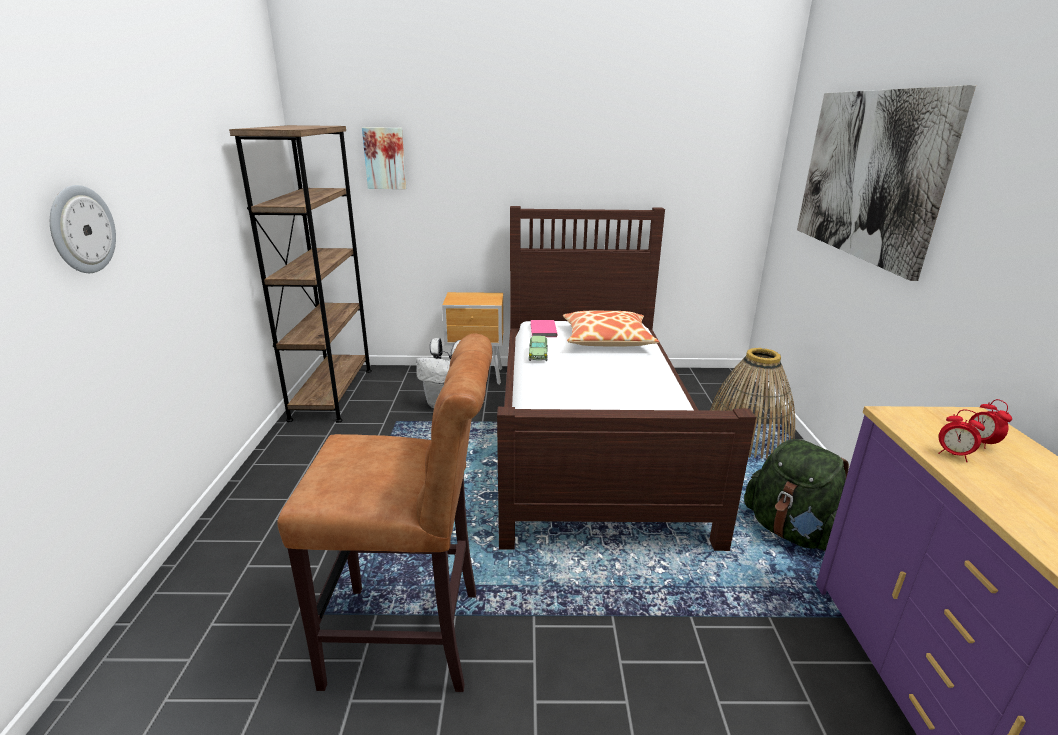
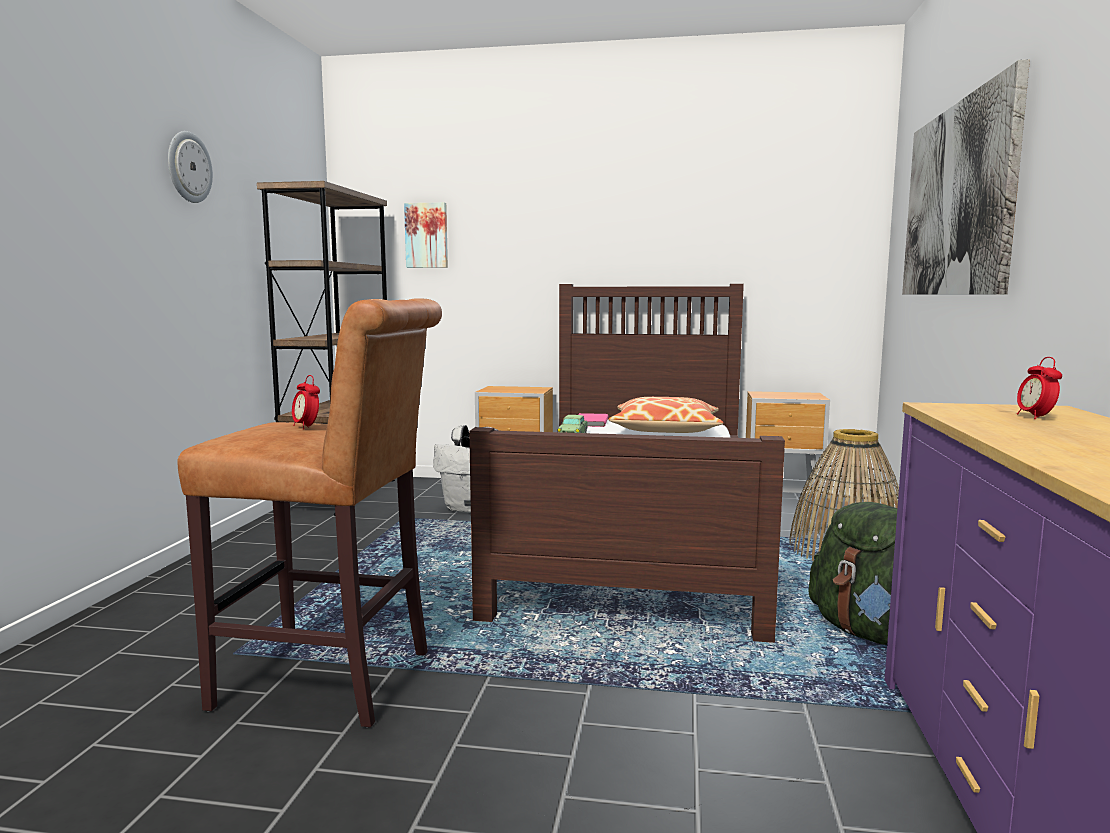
camera: 10 degrees right, 15 degrees down
(81, 229) = (78, 222): wall clock -> wall clock (188, 167)
(685, 378) = (783, 501): none -> brown nightstand
(953, 455) = (986, 421): alarm clock -> alarm clock (306, 427)

